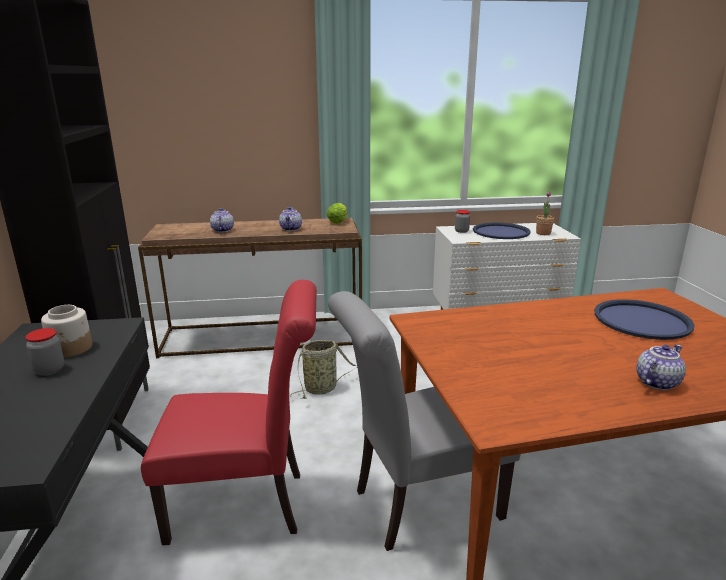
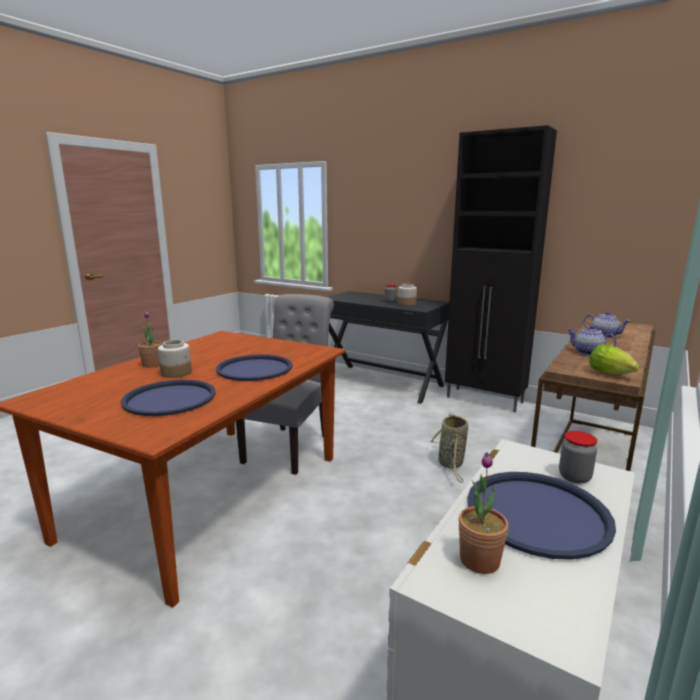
camera: 130 degrees right, 5 degrees down
(247, 505) = (360, 411): red chair -> none
(528, 324) = (254, 369): none -> blue tray
(624, 352) = (176, 373): none -> jar
(656, 382) = (152, 365): teapot -> potted plant

